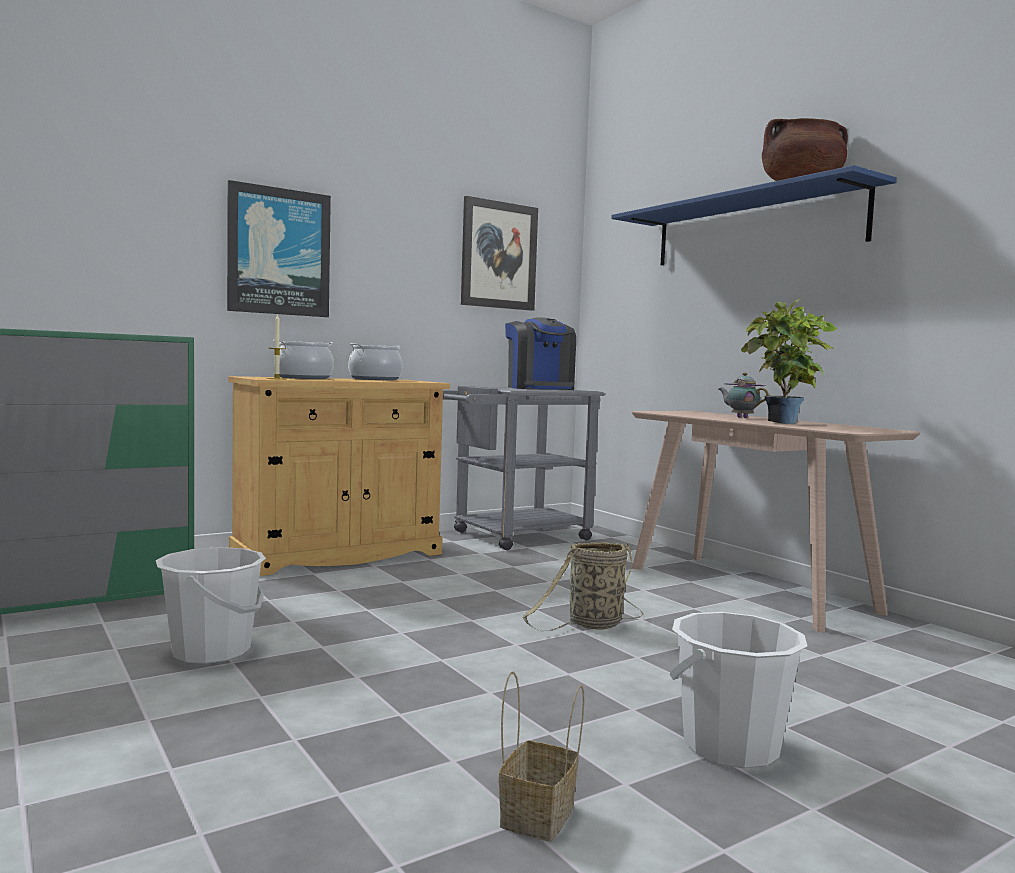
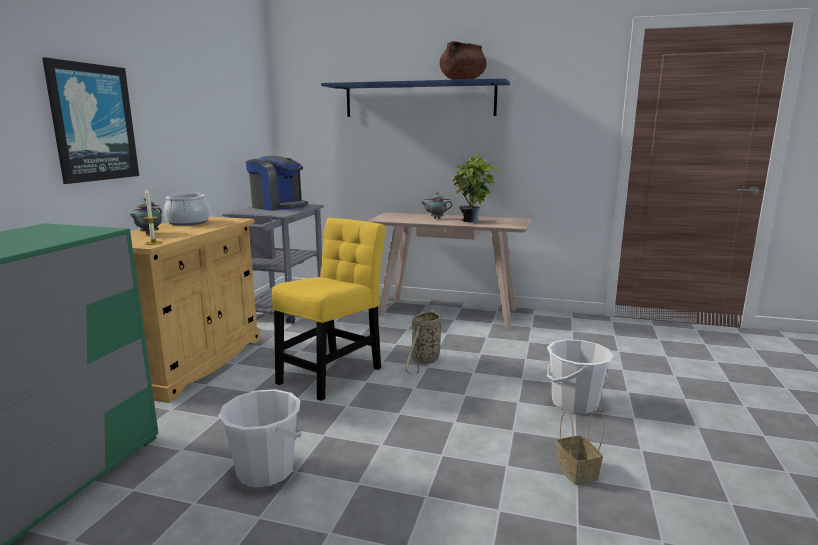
camera: 40 degrees left, 10 degrees up
(303, 378) = (148, 234): cooking pot -> teapot
(452, 601) = (333, 373): none -> yellow chair
(499, 255) = (230, 108): picture -> none

